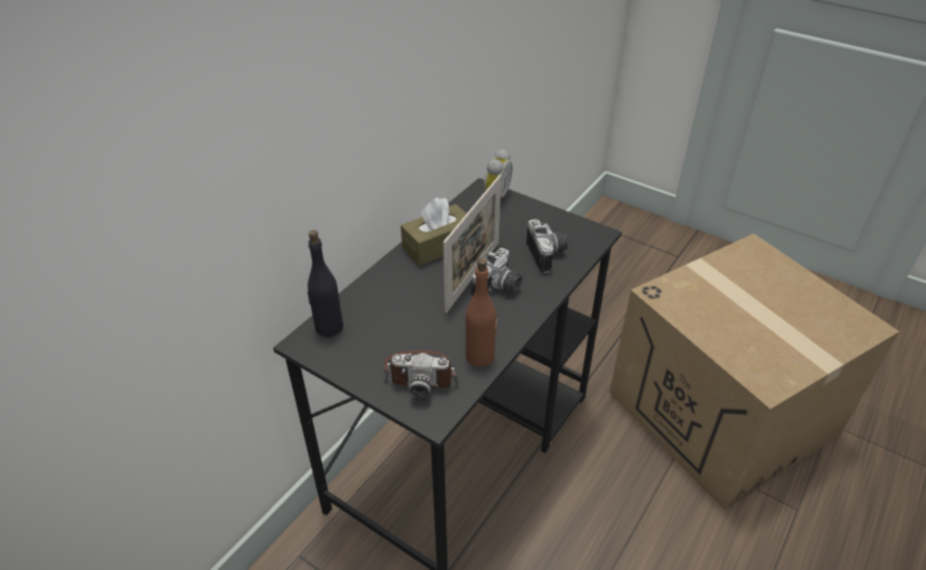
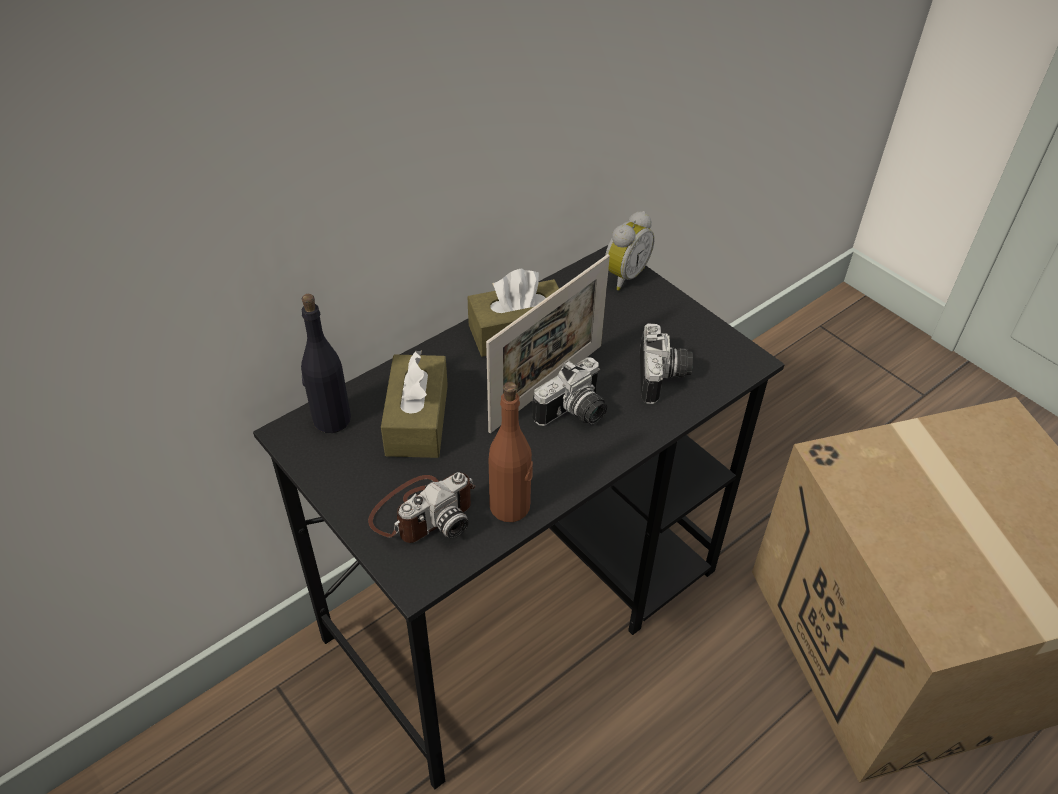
camera: 15 degrees right, 5 degrees up
(391, 315) = (417, 419): none -> brown tissue box
(421, 373) = (423, 512): camera -> camera turned 60 degrees counterclockwise

